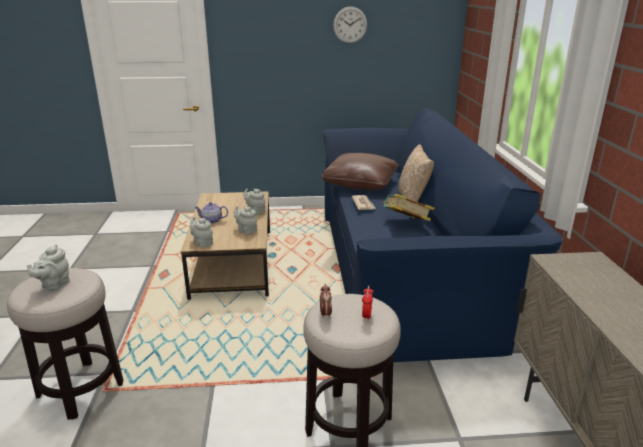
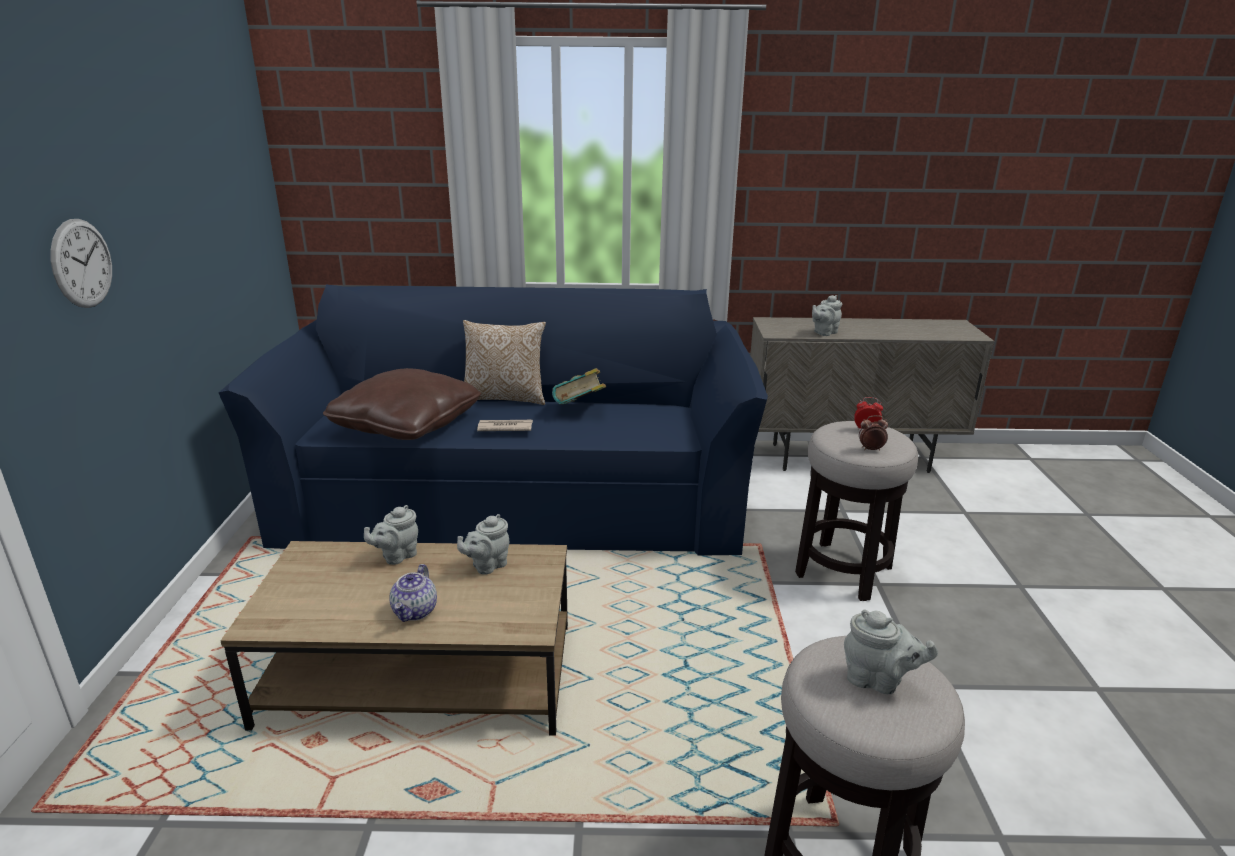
camera: 85 degrees left, 0 degrees up
(202, 243) = (525, 617): grey teapot -> grey teapot (824, 333)
(350, 25) = (164, 162): wall clock -> wall clock (82, 263)

